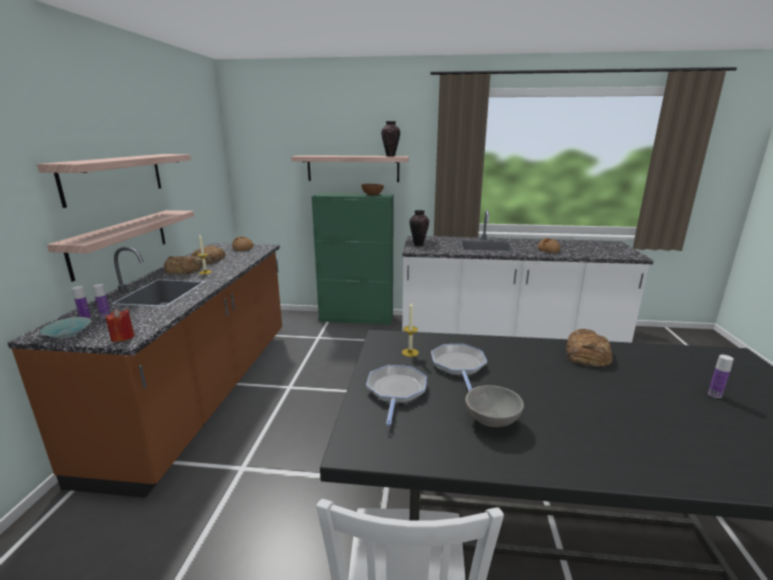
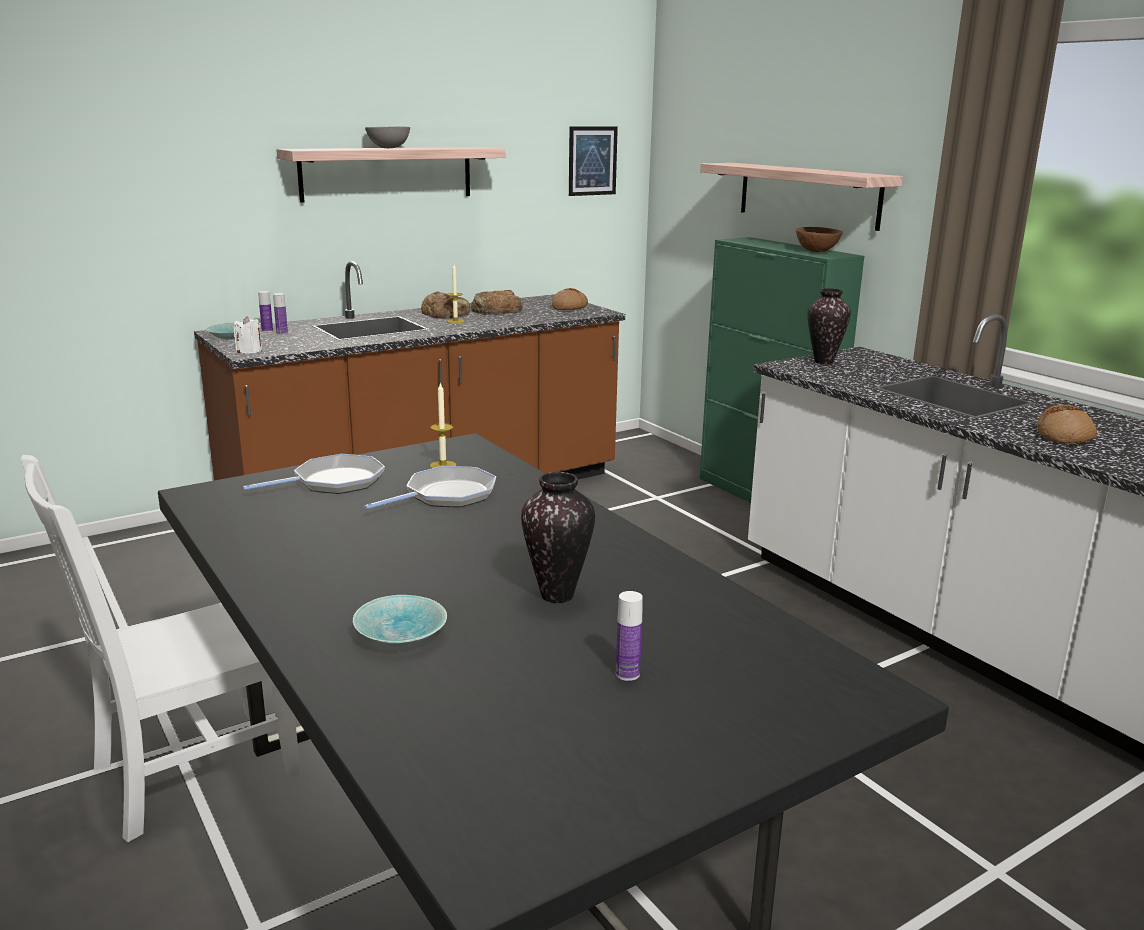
camera: 50 degrees right, 0 degrees up
(120, 242) = (378, 258): shelf -> none
(122, 337) = (249, 351): red candle -> white candle
(208, 159) = (592, 161): none -> picture
(391, 156) = (855, 173): vase -> vase (558, 596)
(492, 422) = (325, 539): grey bowl -> grey bowl (388, 148)
(586, 354) = (624, 562): bread -> none
(653, 438) = (403, 634): none -> turquoise bowl

